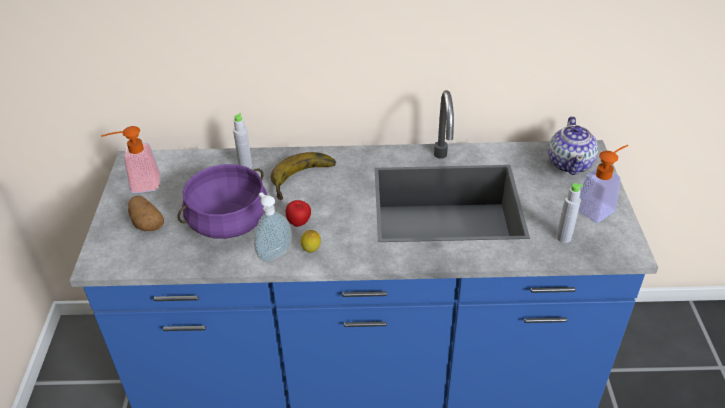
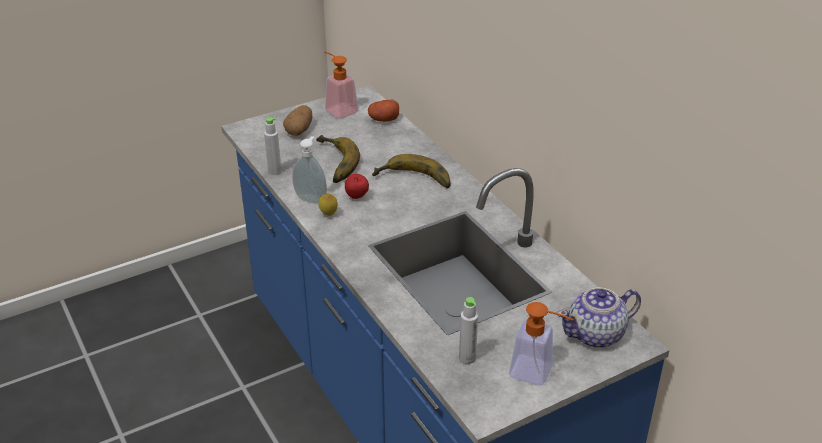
camera: 60 degrees right, 5 degrees down
(189, 163) = (383, 119): none -> potato
(228, 220) = (332, 163): purple cooking pot -> banana
(245, 166) = (404, 145): grey bottle -> grey bottle (274, 171)

